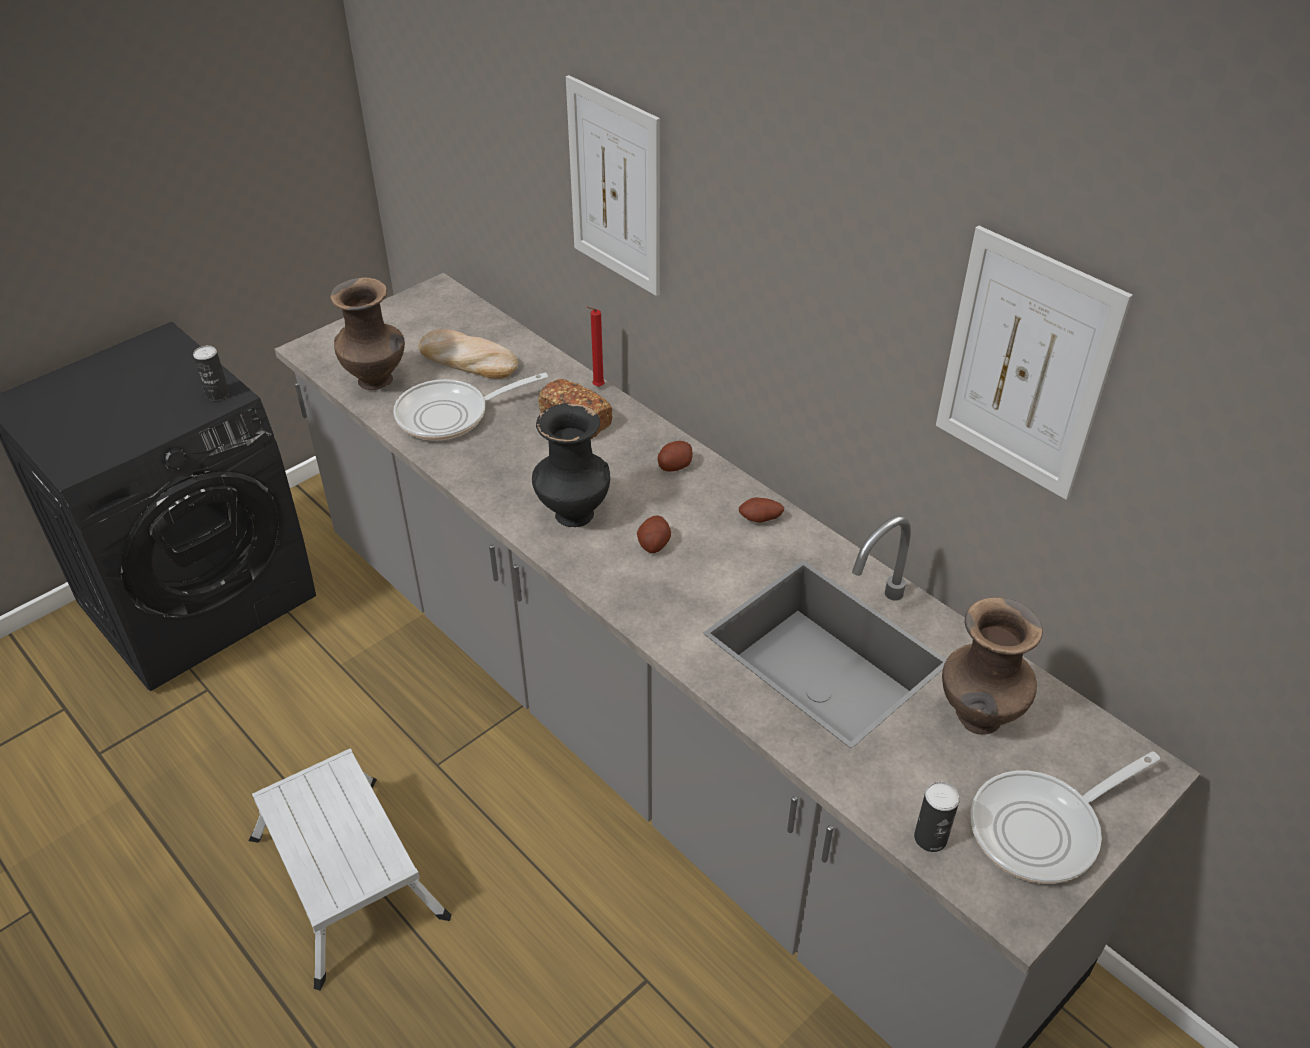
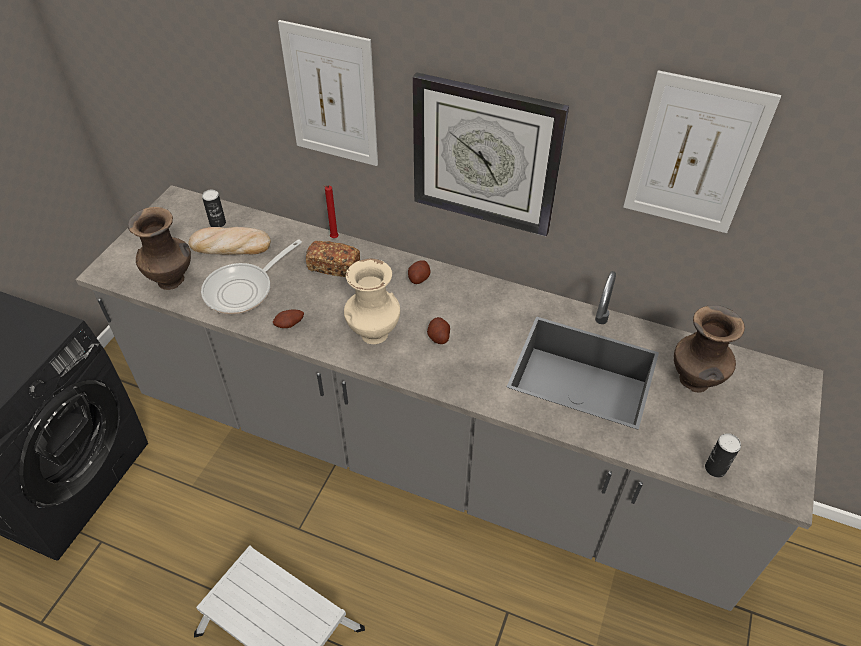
camera: 25 degrees left, 5 degrees up
(217, 394) = (47, 328): can -> can (217, 223)
(572, 515) = (373, 334): black vase -> beige vase
(760, 520) = (494, 298): potato -> potato (290, 325)
(778, 308) = (486, 155): none -> wall clock
(1043, 829) = (768, 437): frying pan -> none

